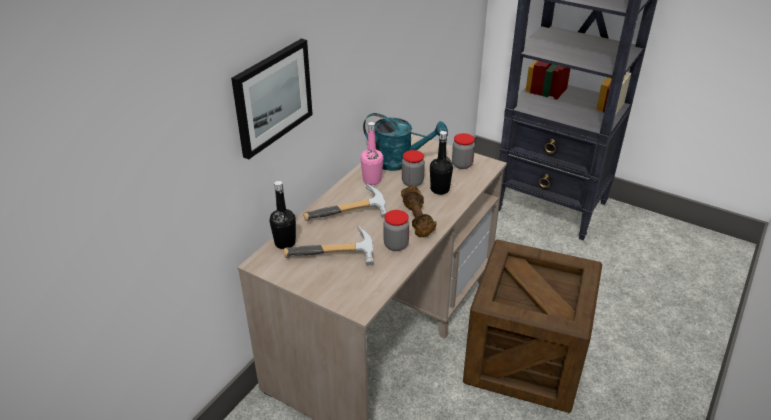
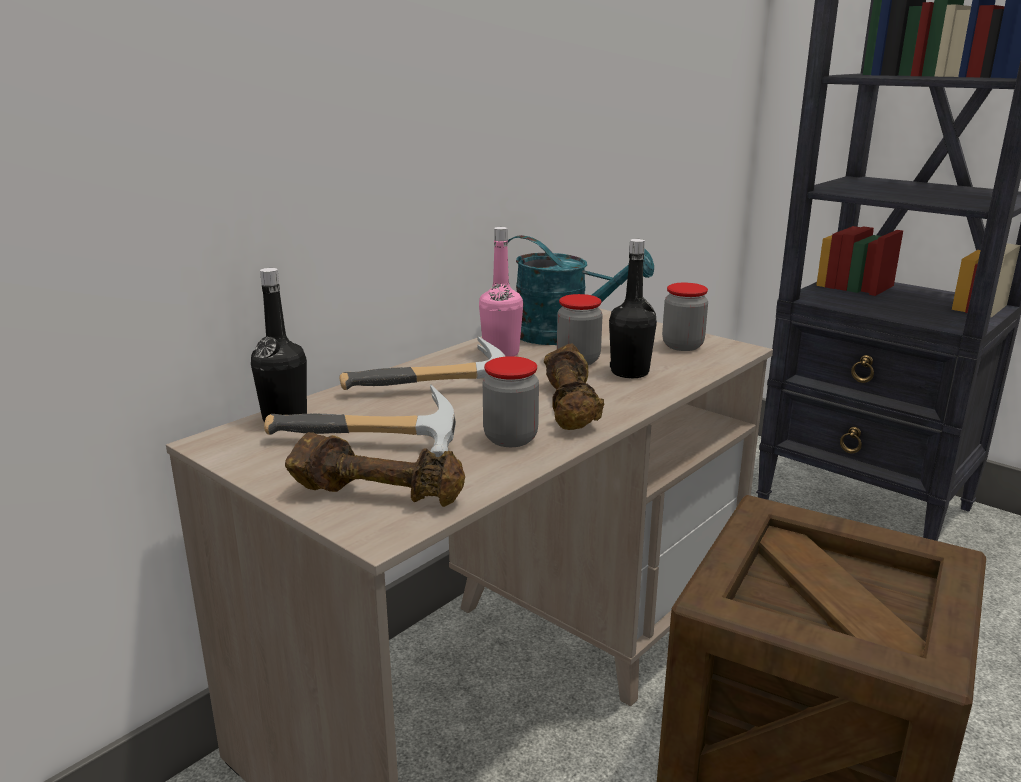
camera: 10 degrees right, 15 degrees down
(272, 97) = (283, 105): picture -> none
(350, 287) = (379, 494): none -> brown dumbbell

